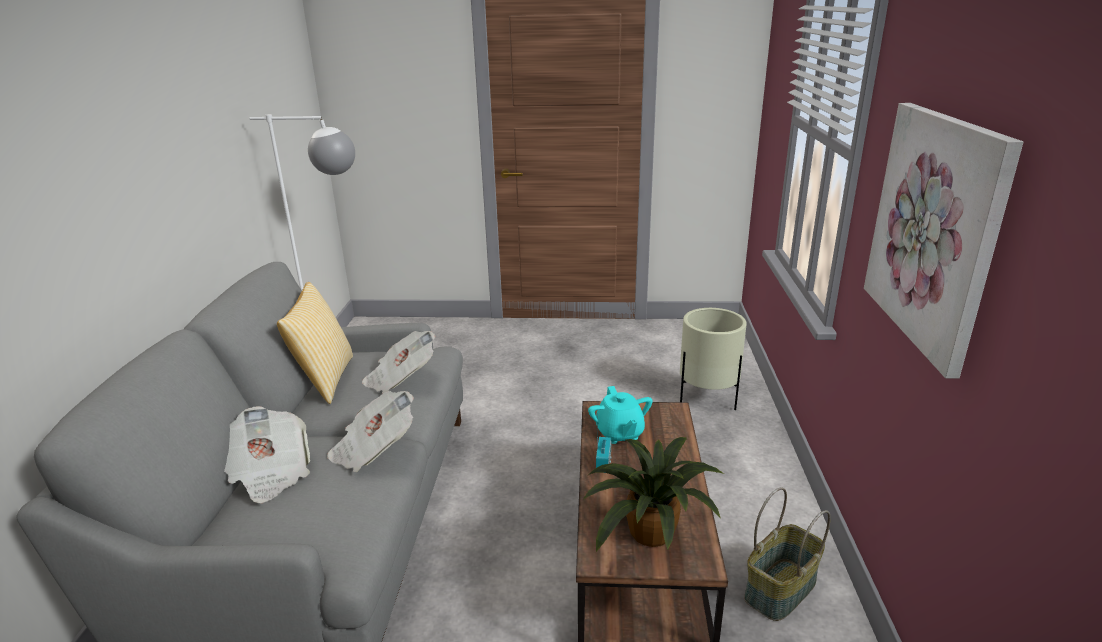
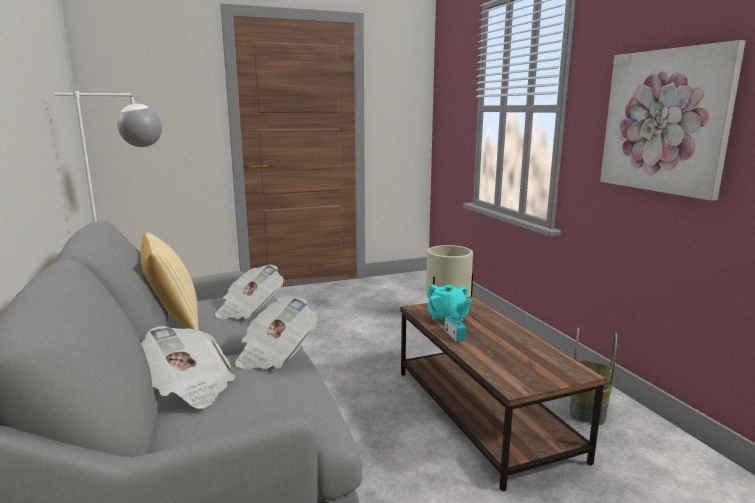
camera: 25 degrees left, 10 degrees down
(650, 535) = (532, 366): potted plant -> none

